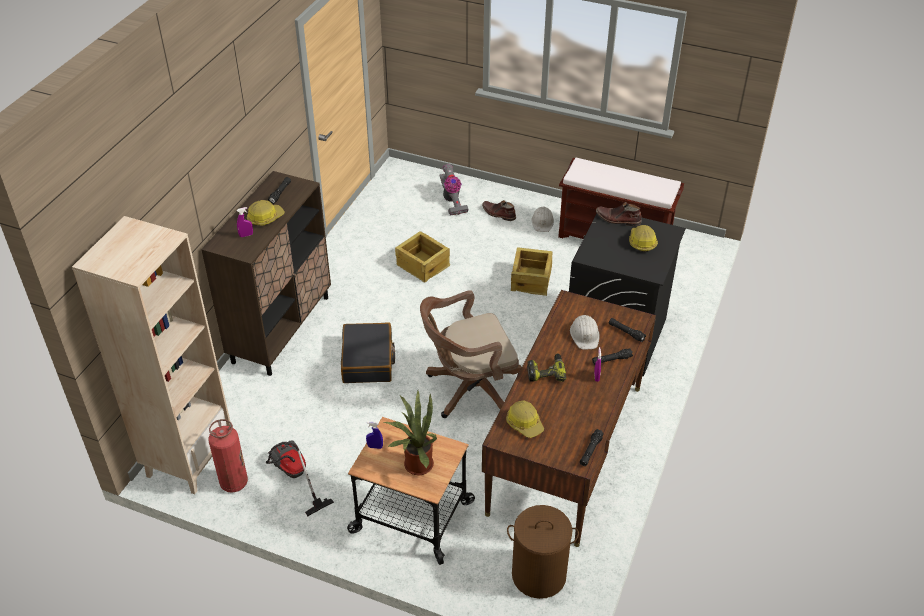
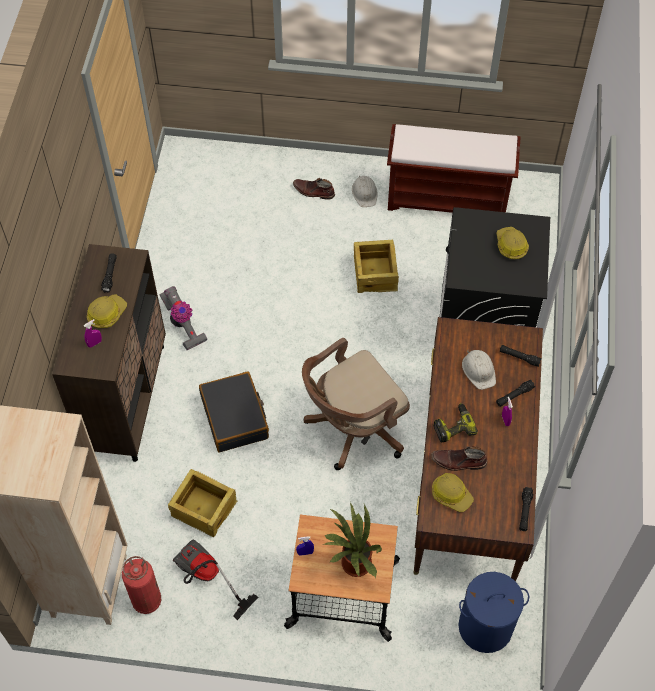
camera: 15 degrees left, 15 degrees up
(423, 265) = (253, 279): crate -> crate (203, 508)
(452, 201) = (257, 184): vacuum cleaner -> vacuum cleaner (182, 325)
(538, 575) = (485, 627): brown laundry basket -> blue laundry basket
(618, 219) = (477, 220): brown boot -> brown boot (458, 462)

